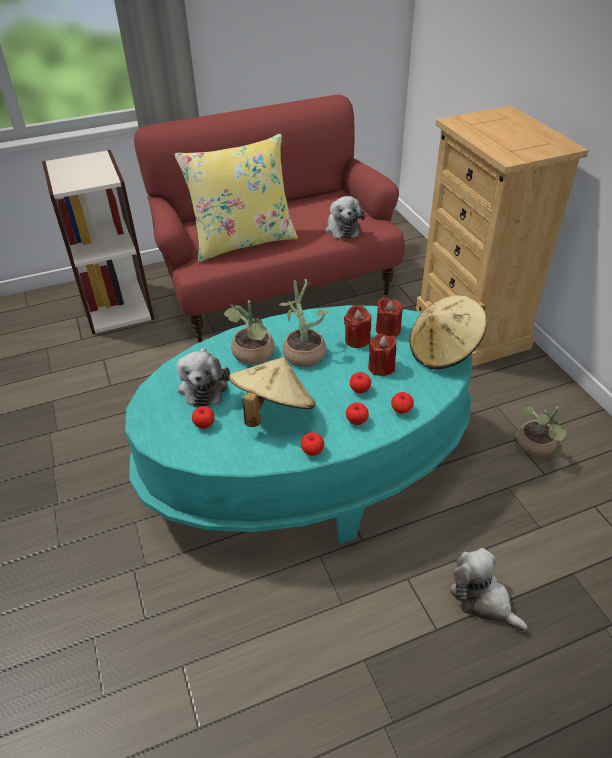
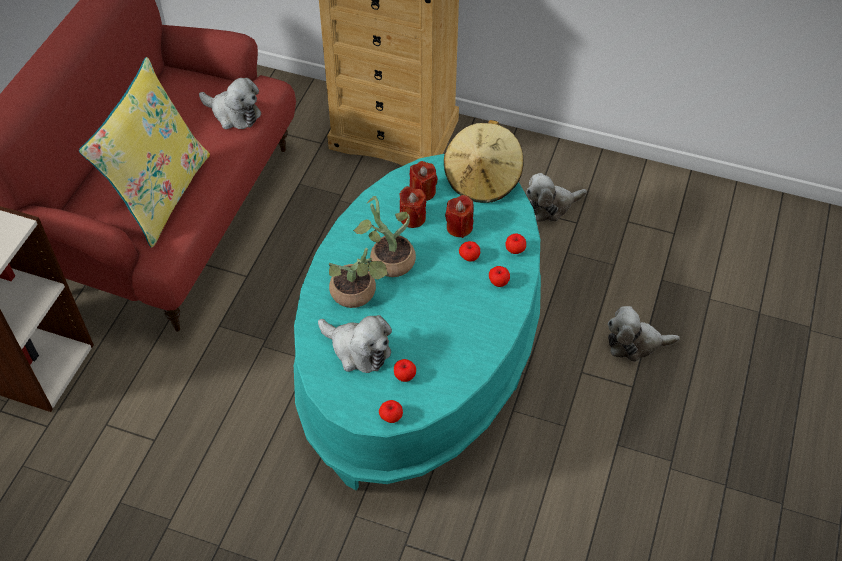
camera: 50 degrees left, 10 degrees up
(273, 410) = (435, 324): beige hat -> none
(312, 451) = (501, 329): apple -> apple (391, 417)
(536, 448) = (551, 206): potted plant -> plush toy

